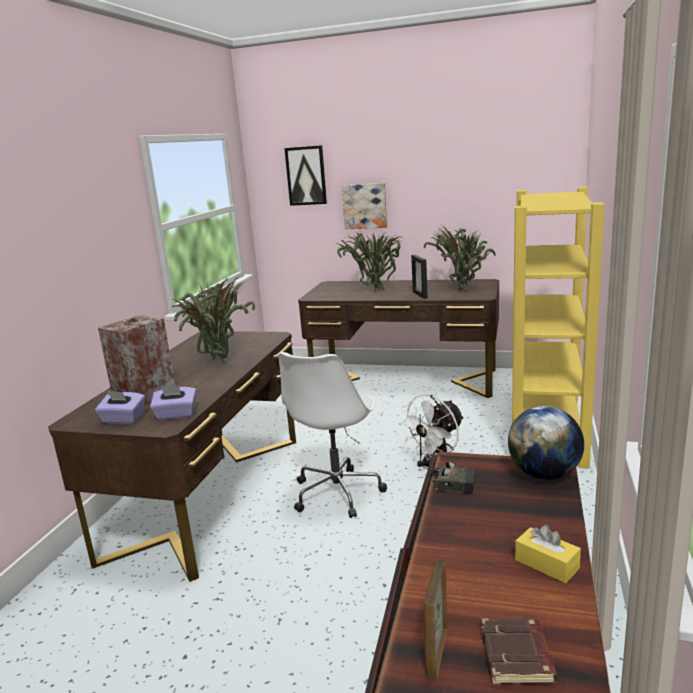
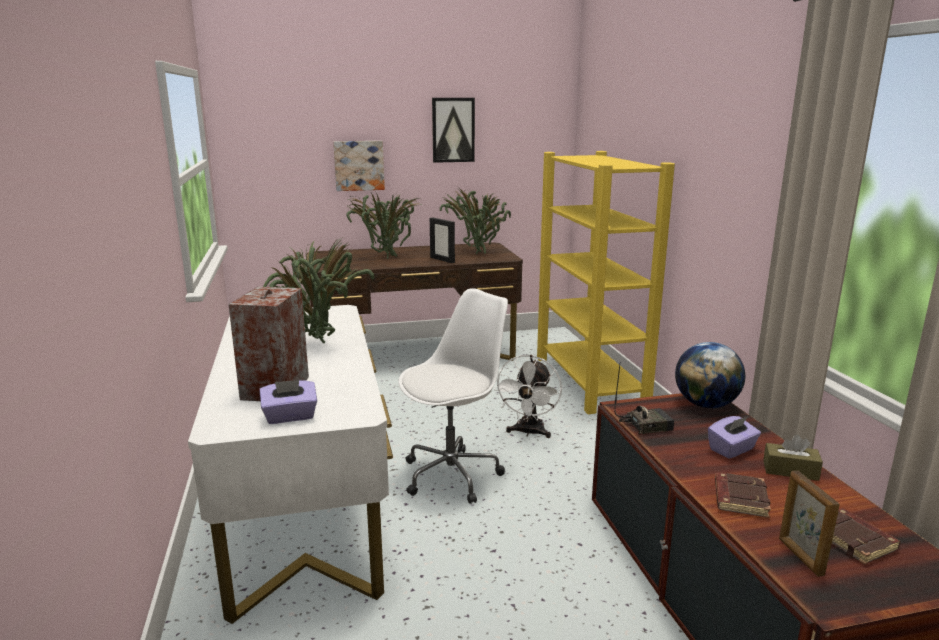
camera: 30 degrees left, 0 degrees up
(176, 415) = (352, 401): purple tissue box -> purple tissue box (732, 449)
(209, 494) = (305, 505): brown desk -> white desk
(306, 175) = (288, 128): picture -> picture (453, 130)
(336, 495) = (453, 475): white office chair -> white office chair turned 120 degrees counterclockwise
(452, 577) = (739, 498): none -> brown book
(547, 564) = (790, 470): yellow tissue box -> brown tissue box

